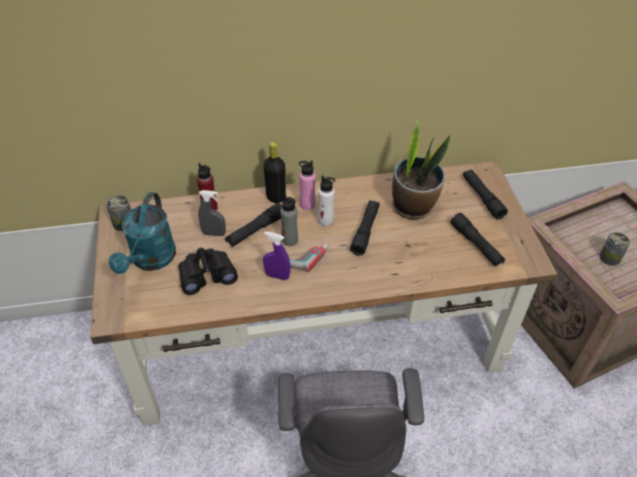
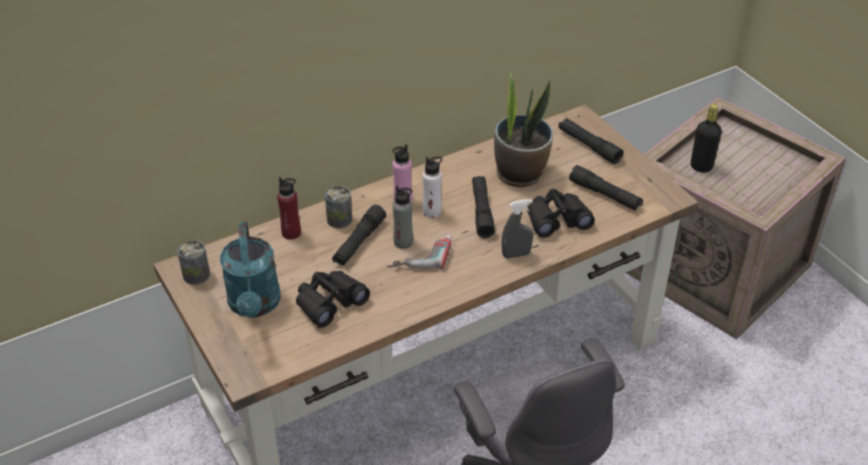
camera: 20 degrees left, 5 degrees down
(214, 233) = (312, 258): grey spray bottle -> grey spray bottle (516, 255)
(276, 197) = (362, 201): black bottle -> black bottle (701, 166)
(277, 276) = (410, 282): purple spray bottle -> none
(424, 255) = (557, 220): none -> black binoculars
(609, 258) = (735, 179): can -> can (339, 219)

